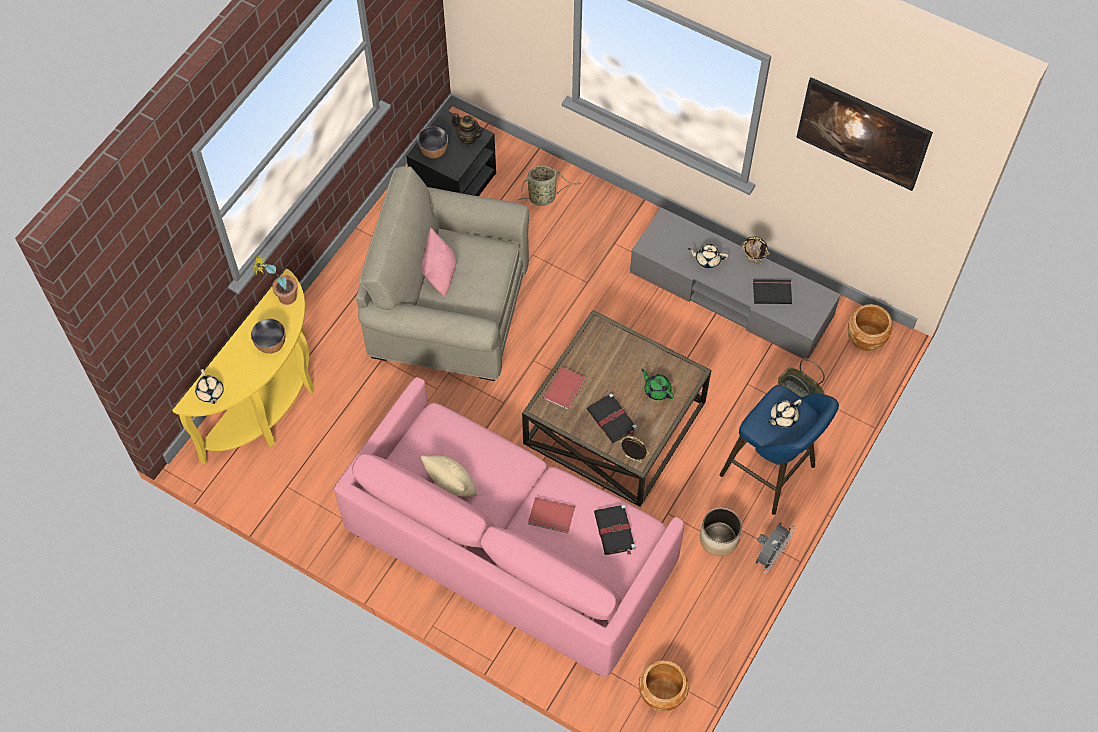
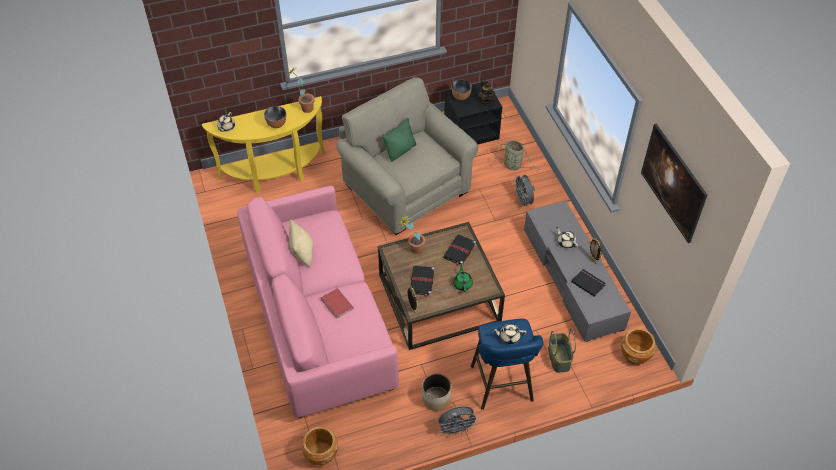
camera: 40 degrees right, 10 degrees down
(440, 274) = (400, 150): pink pillow -> green pillow
(565, 389) = (412, 250): red book -> potted plant
(596, 237) = (523, 201): none -> grey fan
(615, 531) = (362, 336): black book -> black book (459, 251)

